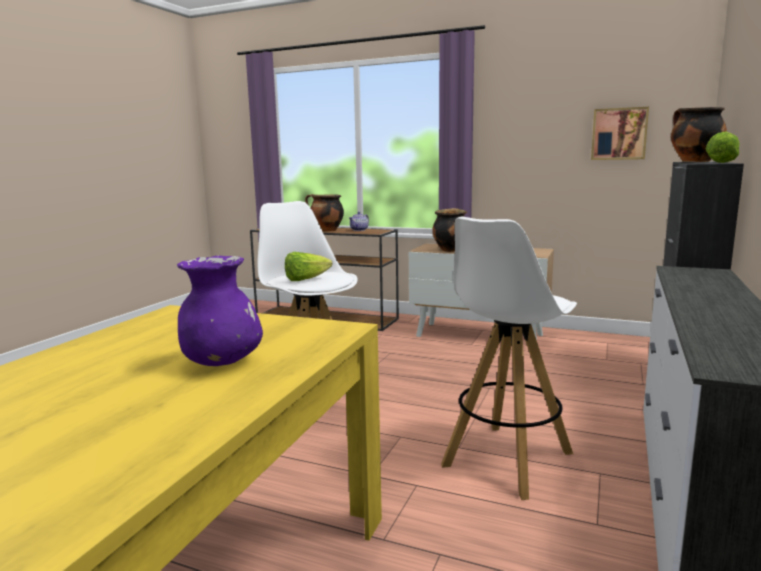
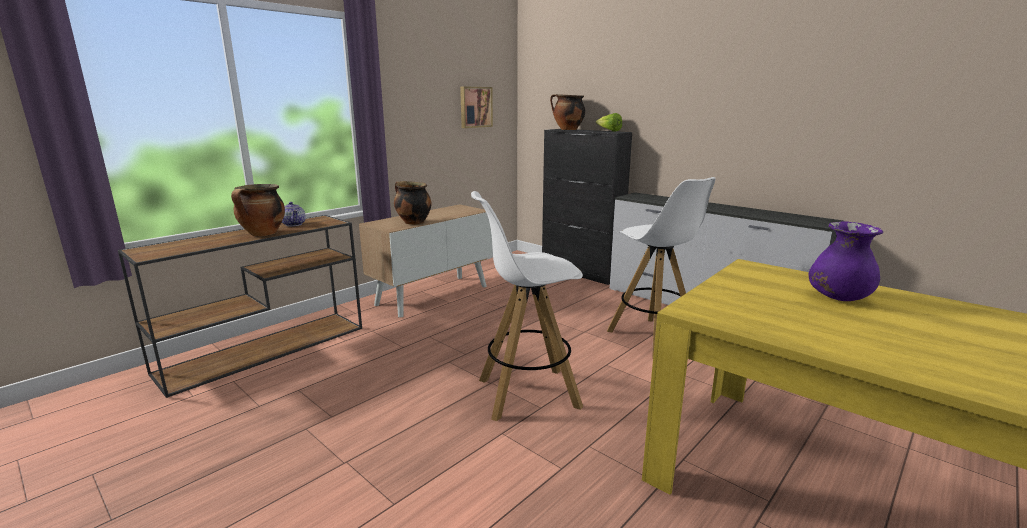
camera: 70 degrees left, 5 degrees up
(306, 280) = (552, 266): lettuce -> none

